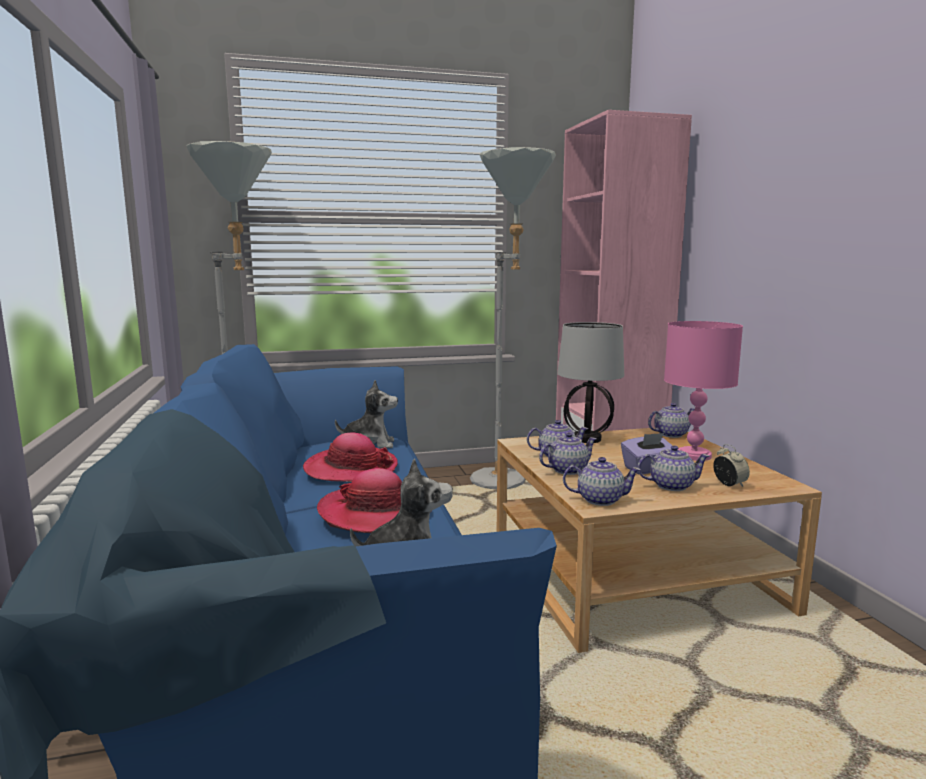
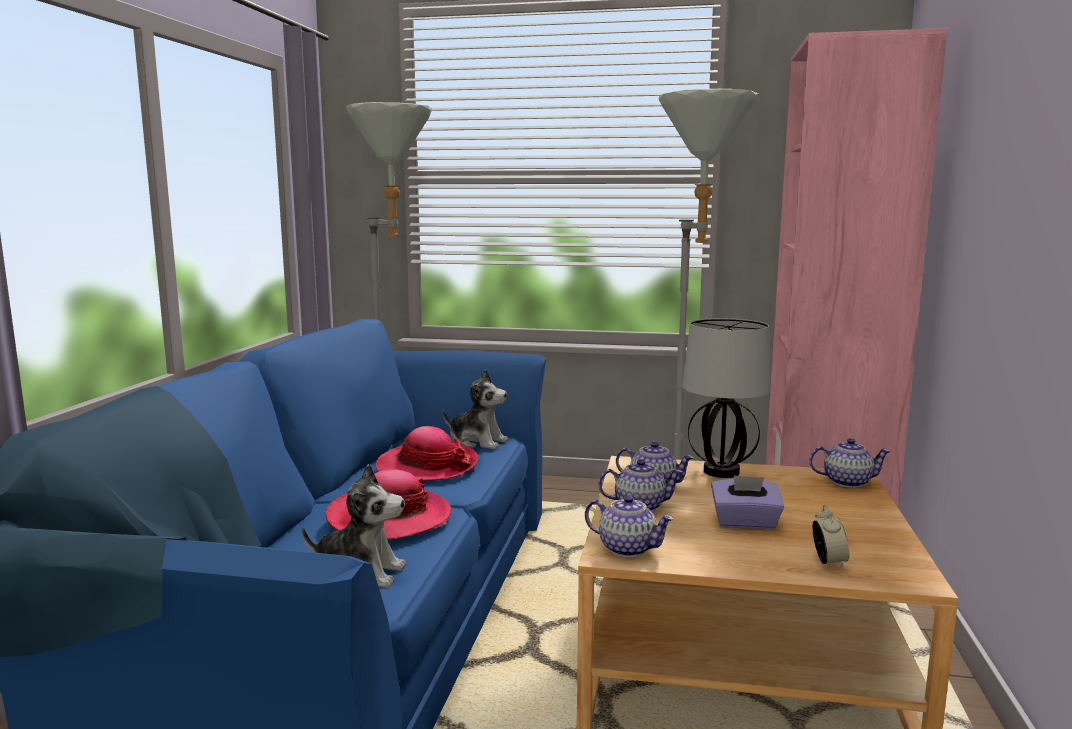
camera: 25 degrees right, 0 degrees up
(671, 486) = (743, 548): teapot -> none
(694, 455) = (838, 515): pink table lamp -> none

